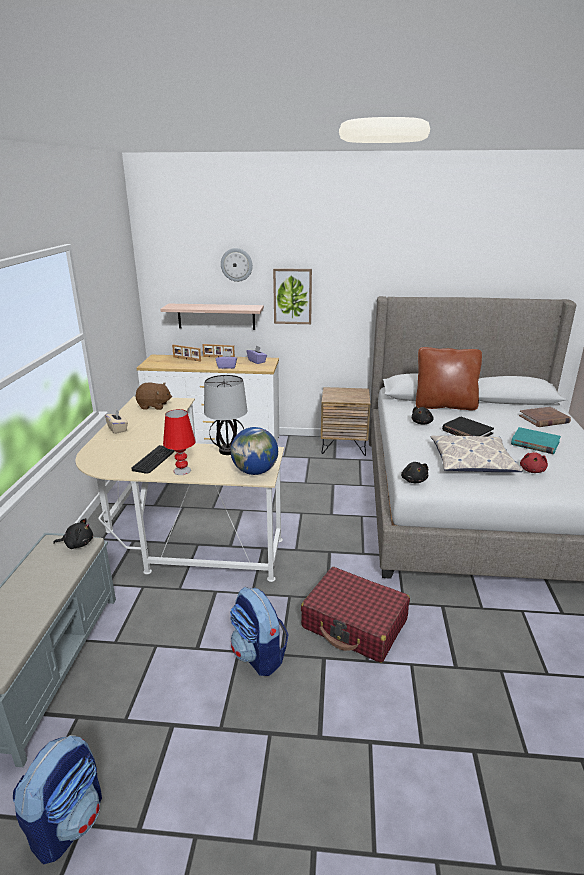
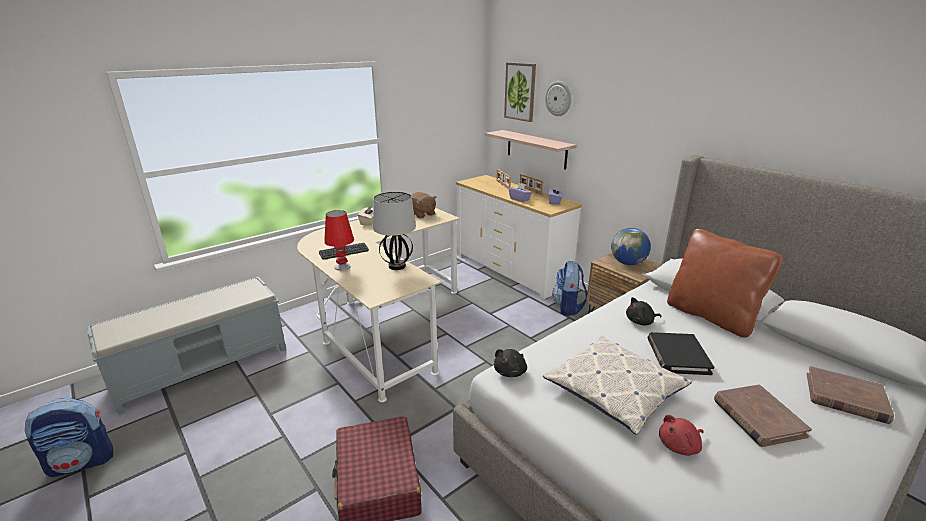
camera: 45 degrees right, 0 degrees up
(77, 544) = (256, 292): black plush toy -> none
(255, 471) = (380, 290): globe -> globe (628, 263)
(259, 655) = (288, 449): backpack -> backpack (568, 307)
(292, 296) = (604, 139): picture -> picture (520, 91)
(535, 443) = (757, 418): turquoise book -> brown book

